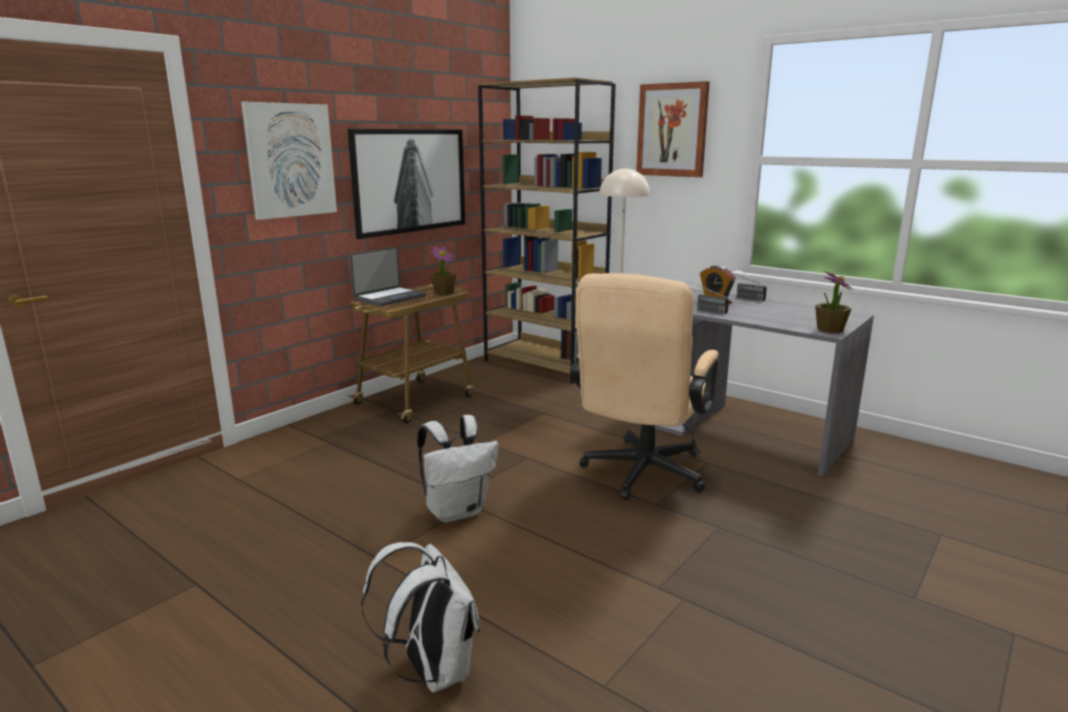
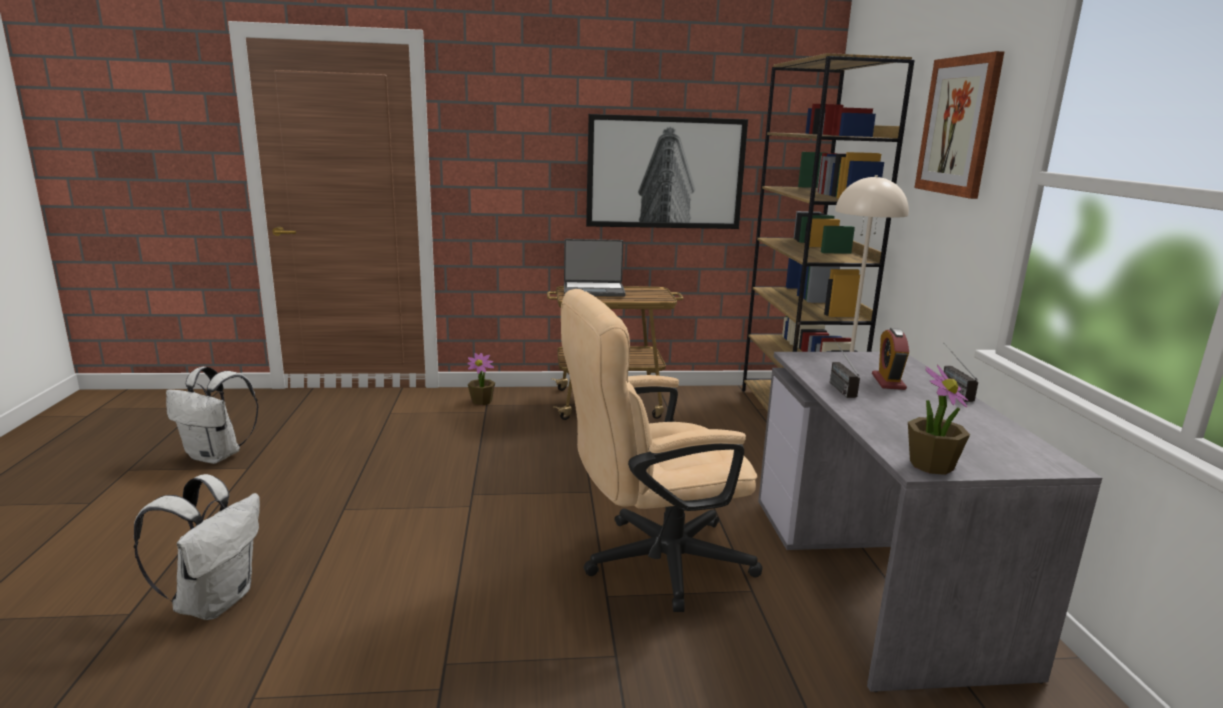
camera: 45 degrees right, 0 degrees up
(290, 160) = (519, 142): picture -> none
(444, 292) = (654, 297): potted plant -> potted plant (482, 401)
(457, 511) = (452, 505): white backpack -> white backpack (217, 456)

